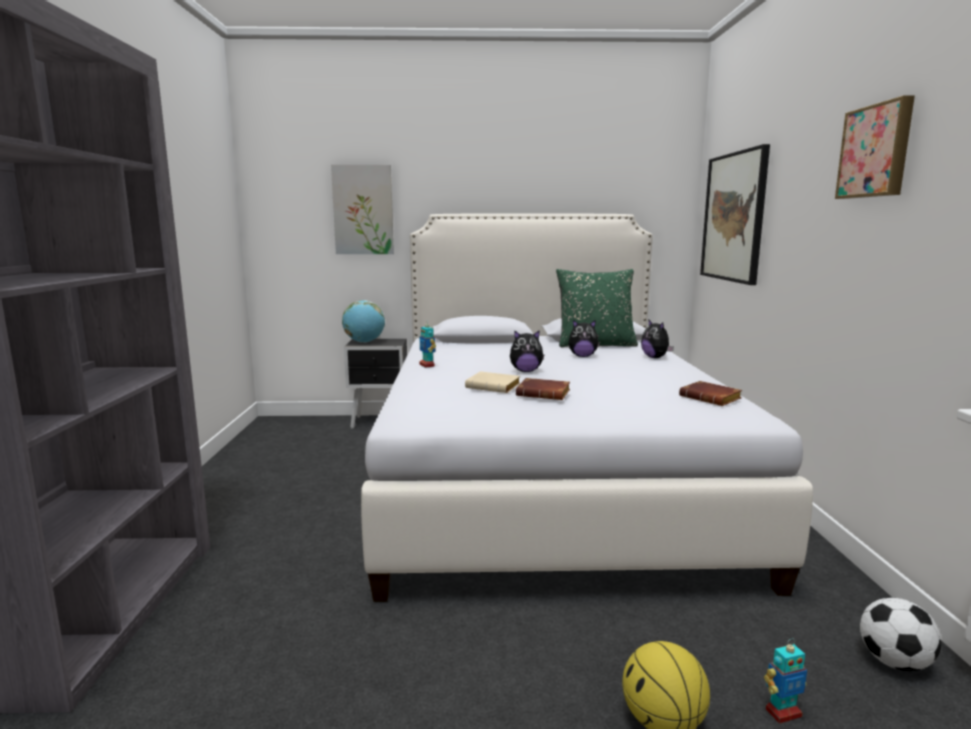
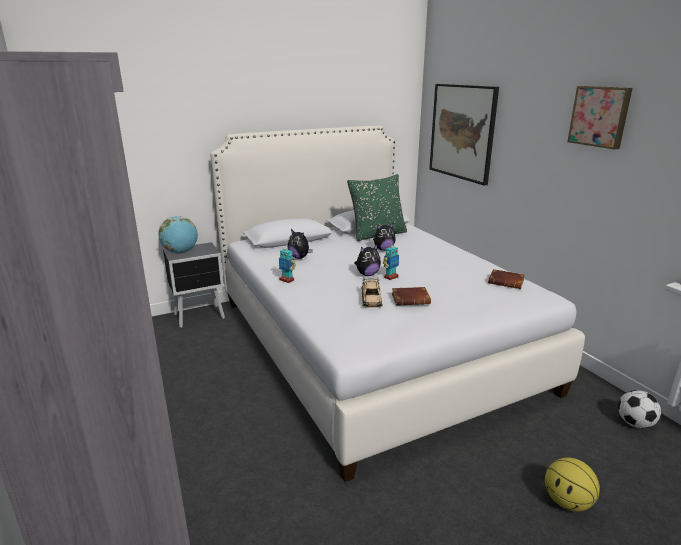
camera: 25 degrees left, 10 degrees up
(363, 210) = (161, 132): picture -> none
(494, 387) = (371, 299): beige book -> beige toy car
(655, 357) = (431, 243): plush toy -> plush toy (299, 257)
(782, 712) = (612, 473): toy robot -> toy robot (391, 277)

